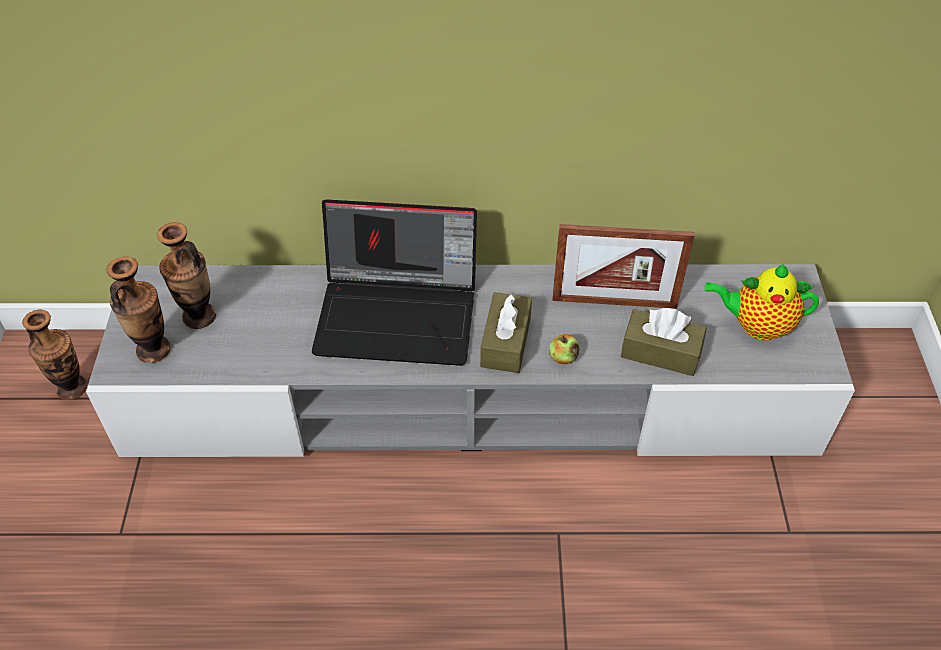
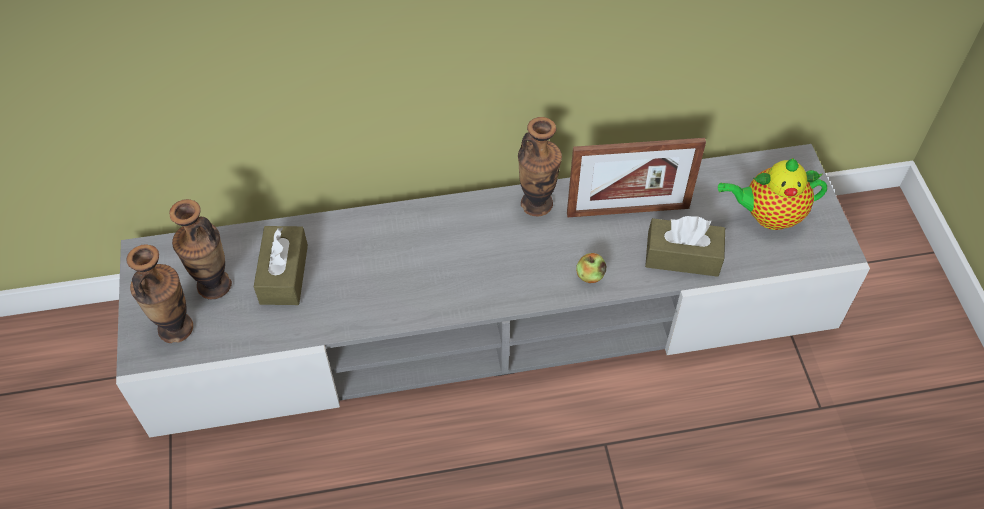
camera: 10 degrees left, 5 degrees up
(72, 388) = (80, 371): vase -> vase (537, 204)
(399, 314) = (419, 253): laptop -> none
(505, 342) = (531, 267): brown tissue box -> brown tissue box (284, 274)

